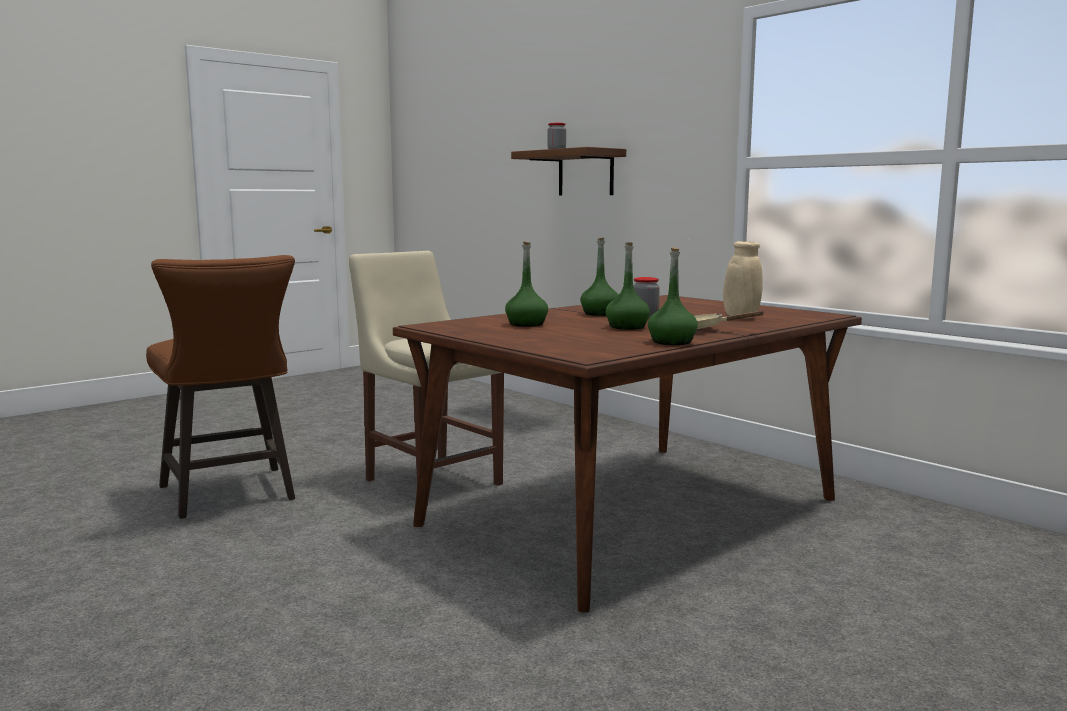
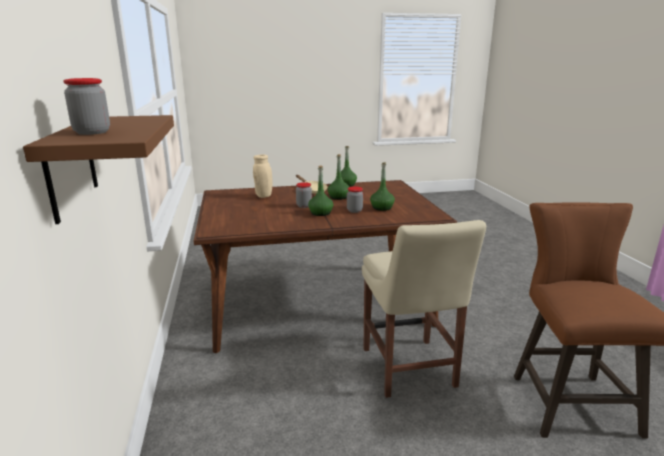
camera: 150 degrees left, 10 degrees up
(560, 319) = (354, 210): none -> jar

